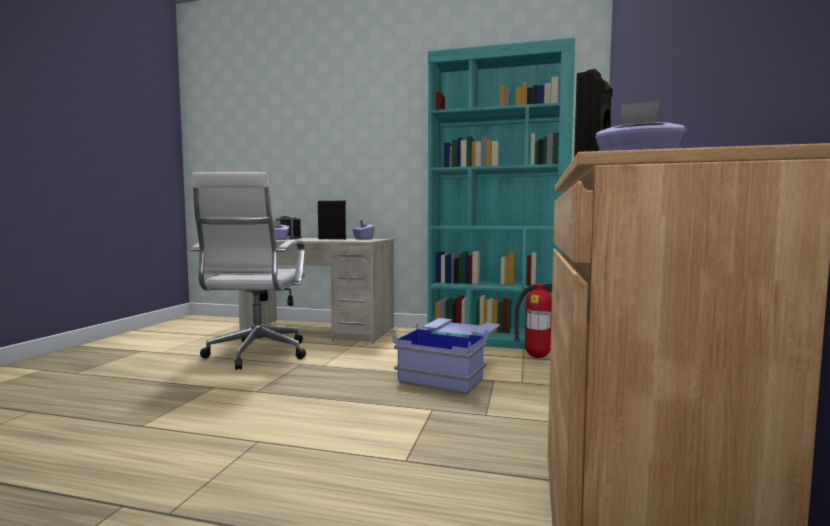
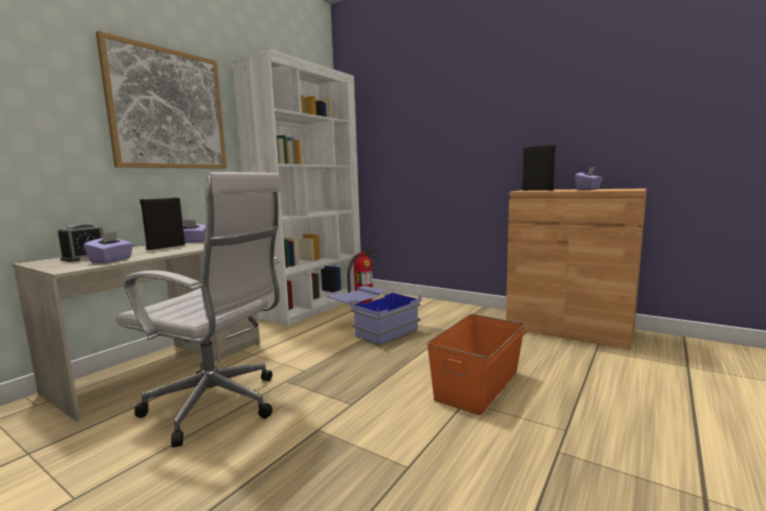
camera: 70 degrees left, 5 degrees up
(301, 446) = (478, 385): none -> orange storage box
(375, 130) = (168, 109): none -> picture
(496, 340) = (312, 306): turquoise bookcase -> white bookcase

